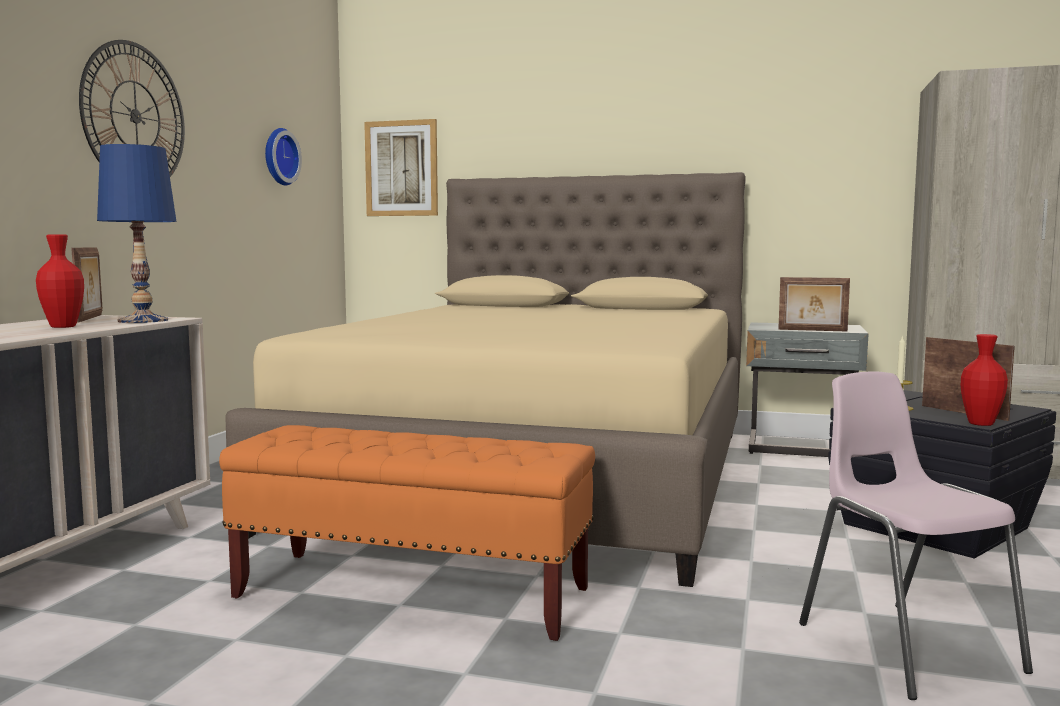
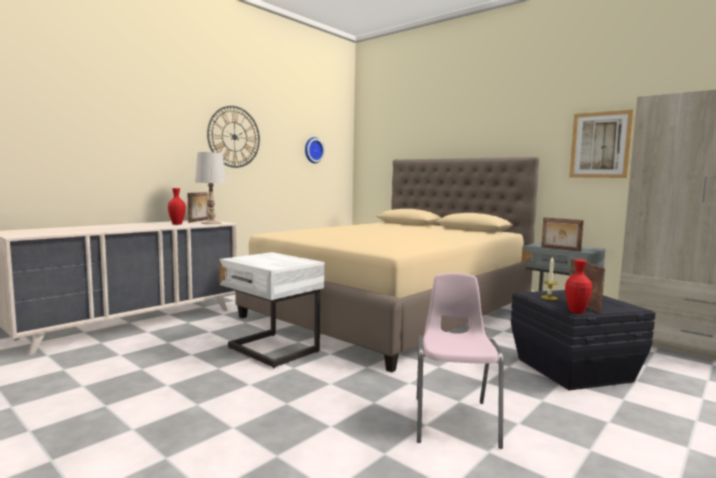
camera: 25 degrees right, 0 degrees up
(142, 320) = (211, 223): blue table lamp -> white table lamp
(401, 168) = (377, 154): picture -> picture (600, 145)
(412, 594) = (271, 351): orange bench -> white nightstand

